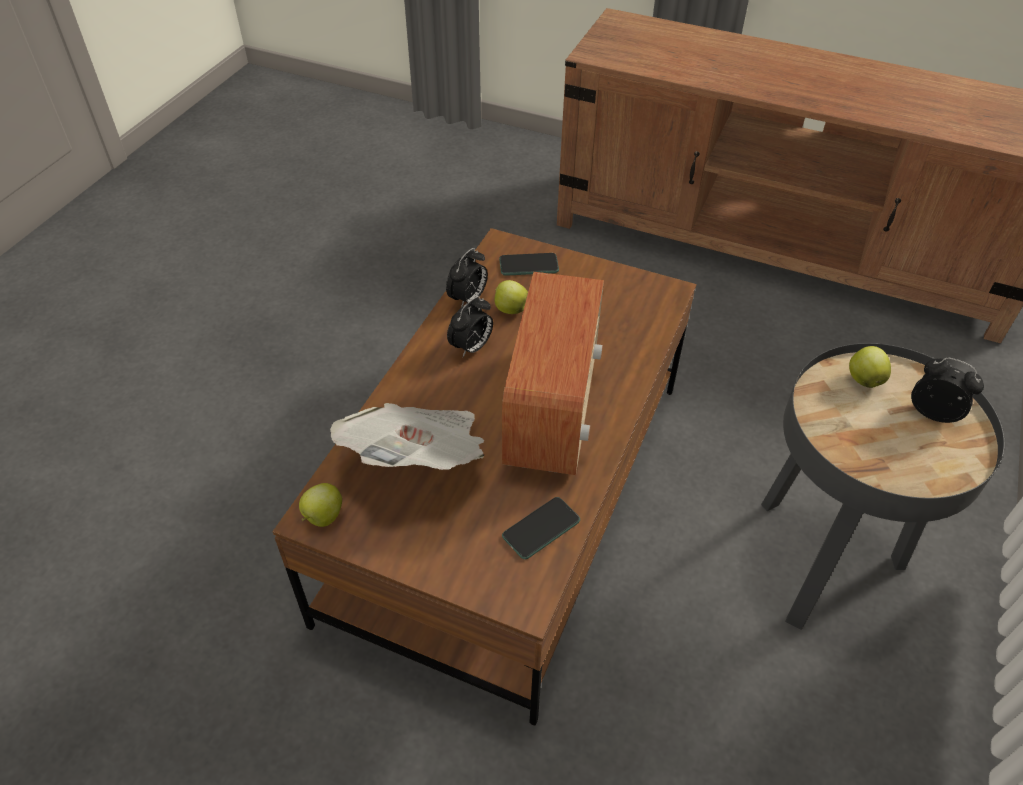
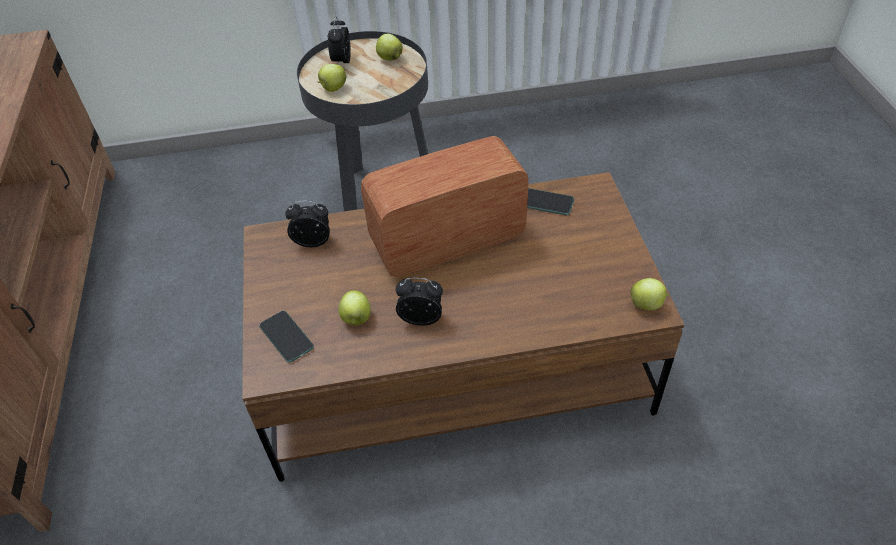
camera: 120 degrees left, 0 degrees up
(419, 458) = (553, 285): newspaper -> none
(468, 299) = (364, 354): alarm clock -> alarm clock (313, 241)
(917, 465) = (389, 58): none -> apple

